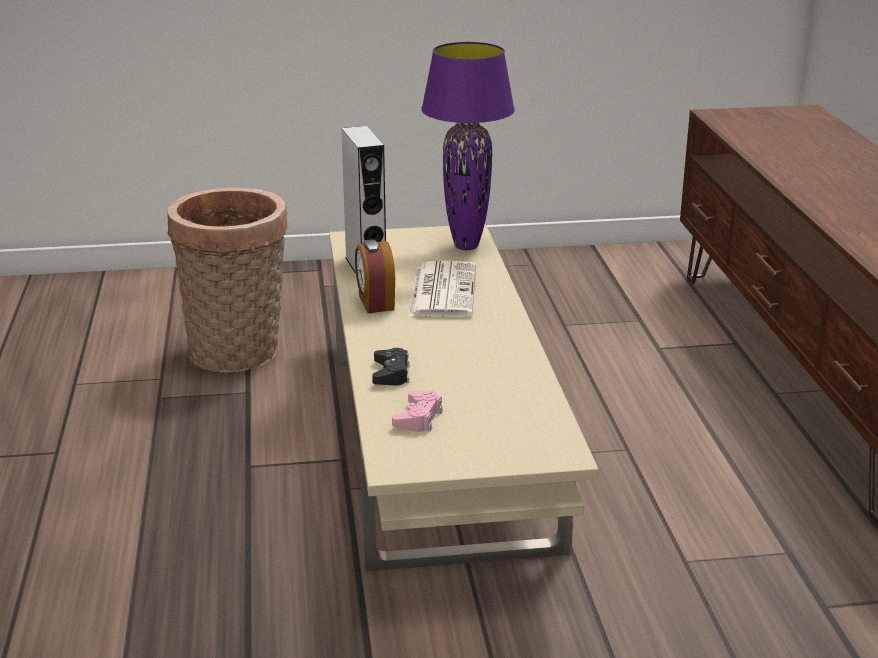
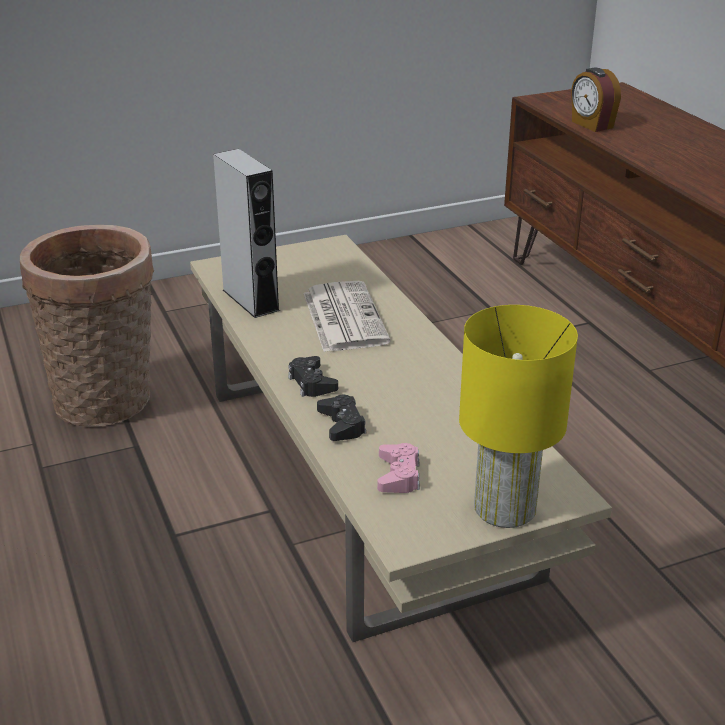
camera: 15 degrees left, 5 degrees up
(375, 303) = (281, 340): alarm clock -> alarm clock (591, 125)
(383, 339) = (312, 383): none -> black game controller
(466, 246) = (340, 261): purple table lamp -> none
(497, 456) = (504, 510): none -> yellow table lamp

